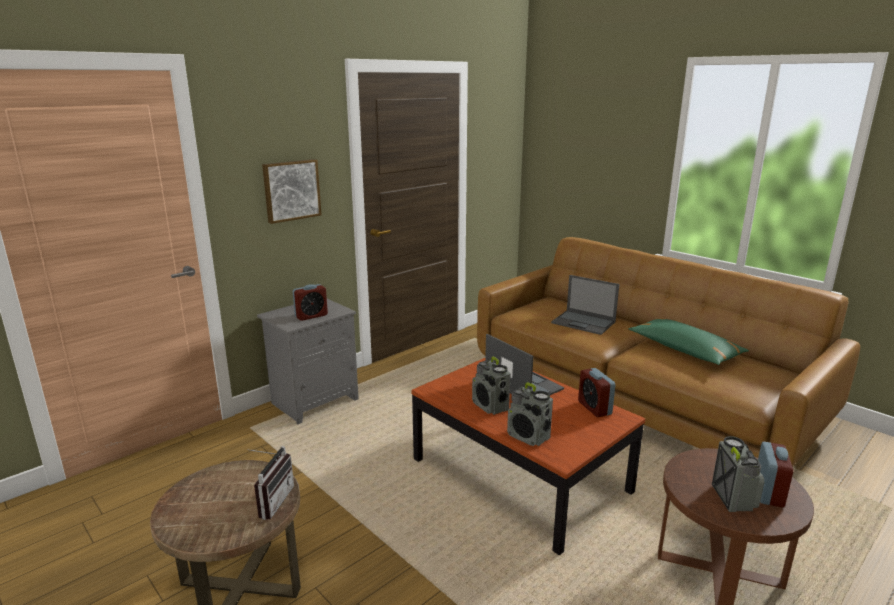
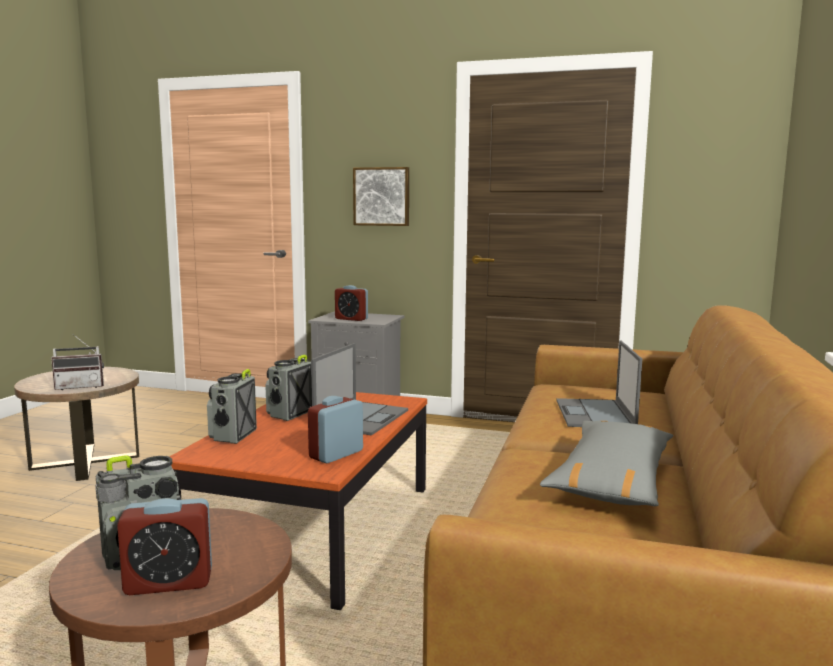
camera: 60 degrees right, 10 degrees down
(684, 350) = (612, 479): green pillow -> grey pillow

